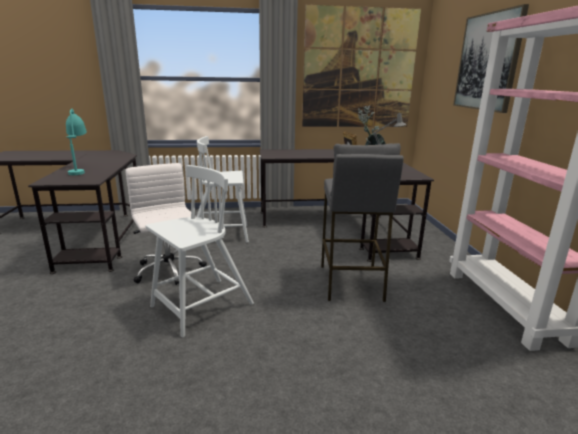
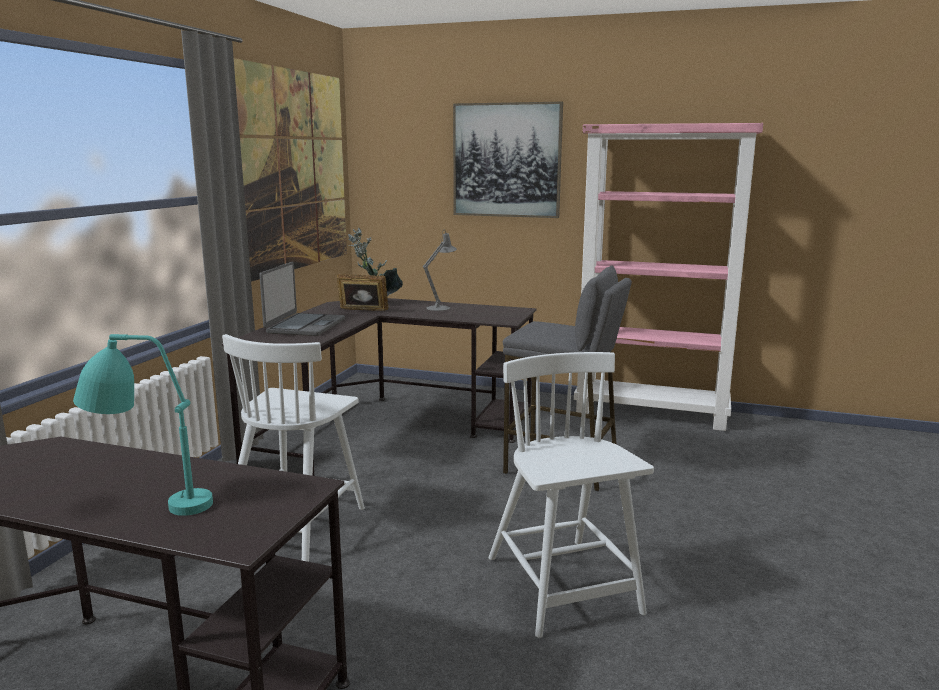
camera: 65 degrees left, 5 degrees down
(169, 271) = (410, 604): white office chair -> none
(304, 152) = (305, 326): none -> laptop

